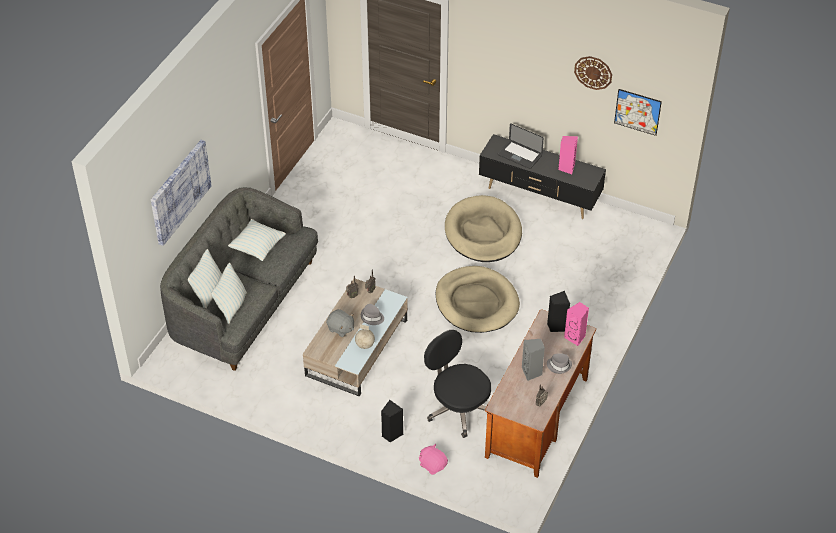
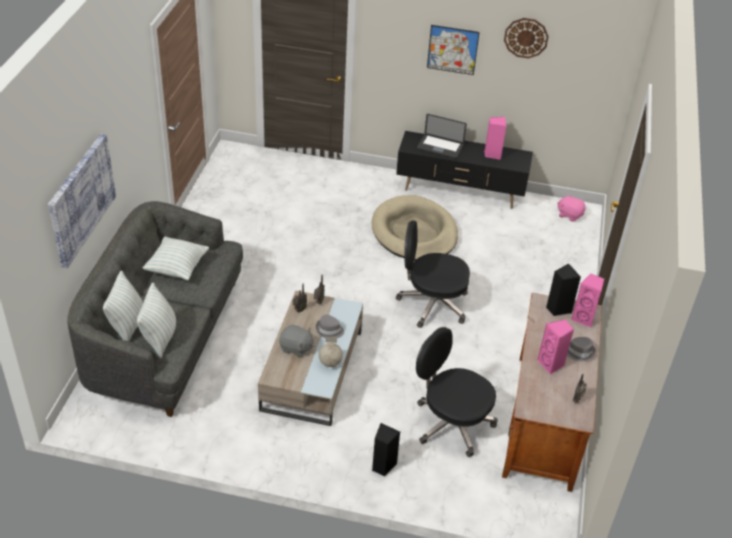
camera: 15 degrees left, 5 degrees down
(433, 465) = (444, 496): pink plush toy -> pink plush toy (569, 215)
(476, 302) = (432, 304): beige dog bed -> black office chair
(532, 372) = (551, 364): grey speaker -> pink speaker
(637, 112) = (574, 78): picture -> picture (452, 50)

